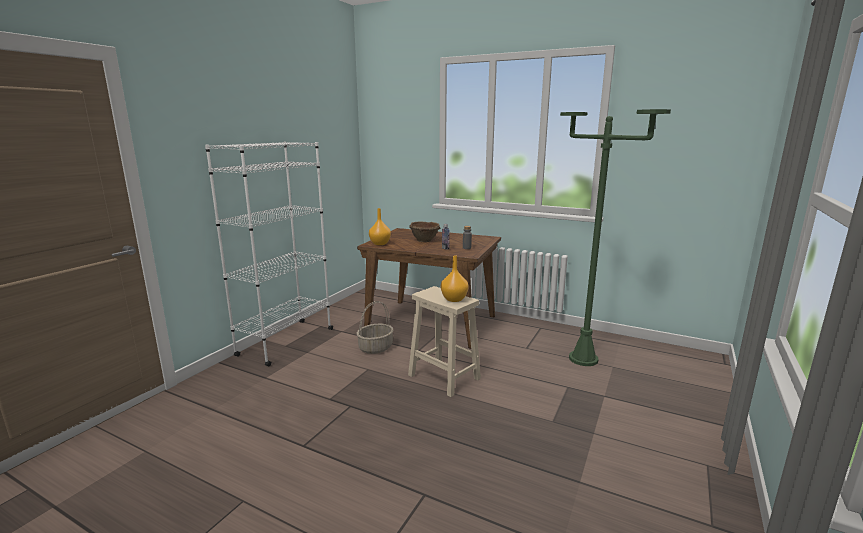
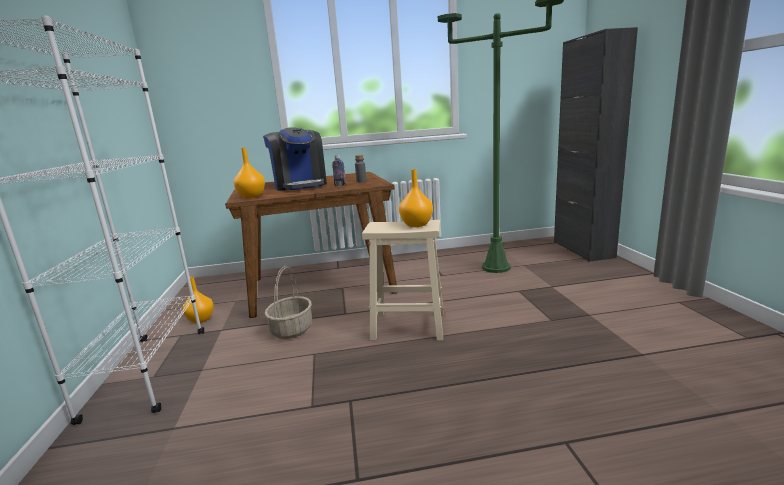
camera: 35 degrees left, 0 degrees up
(339, 320) = (200, 320): none -> orange vase
(425, 240) = (300, 185): brown bowl -> coffee machine
(706, 375) = (583, 249): none -> black cabinet

